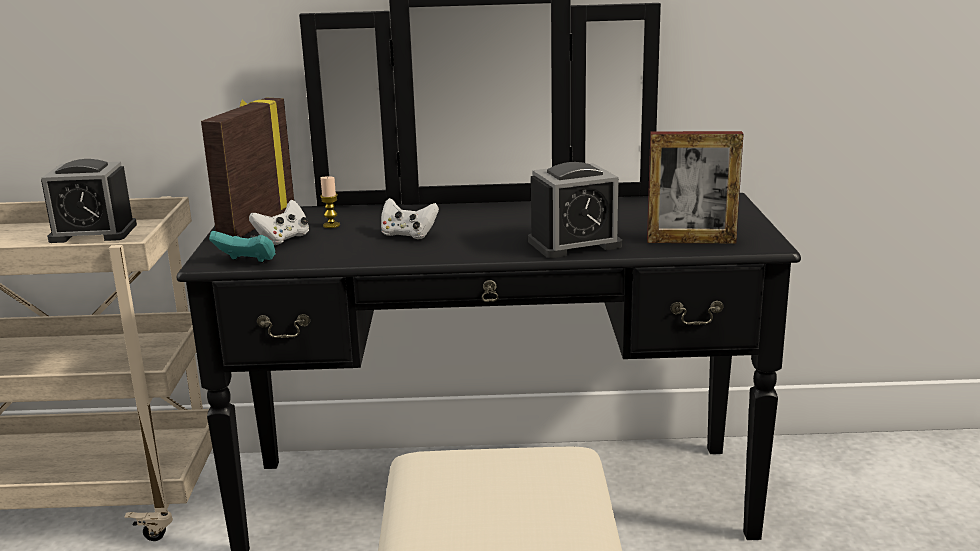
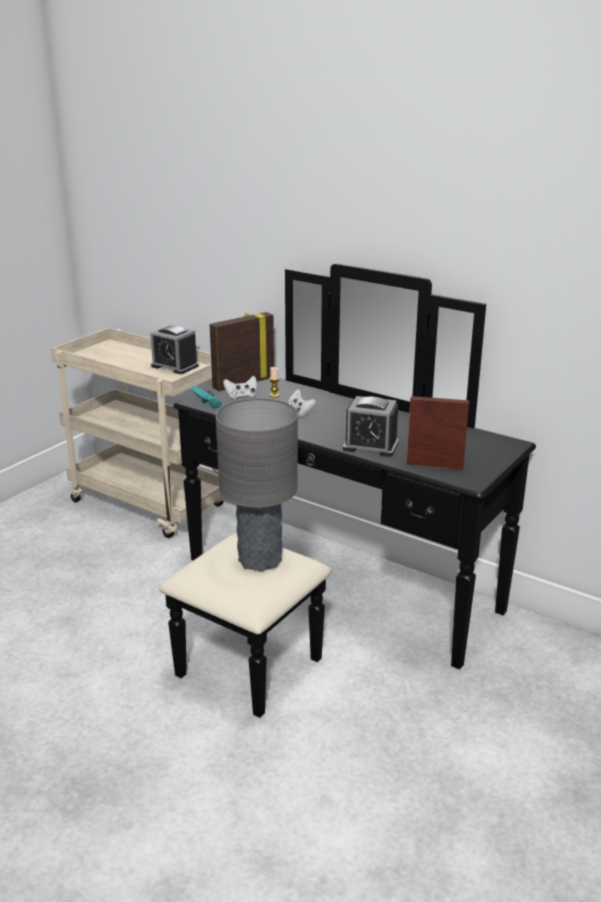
camera: 35 degrees right, 5 degrees up
(507, 475) = (260, 560): none -> grey table lamp
(691, 241) = (434, 465): picture frame -> picture frame turned 150 degrees clockwise

